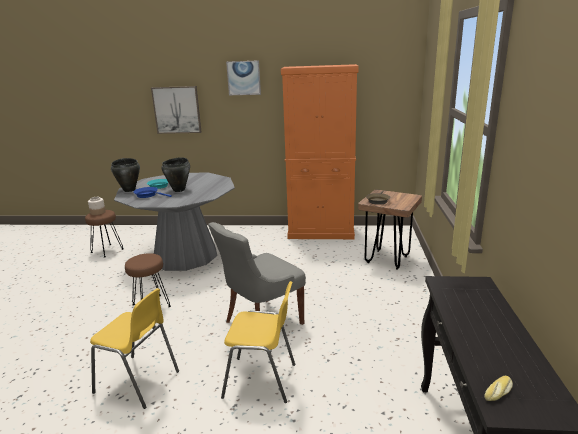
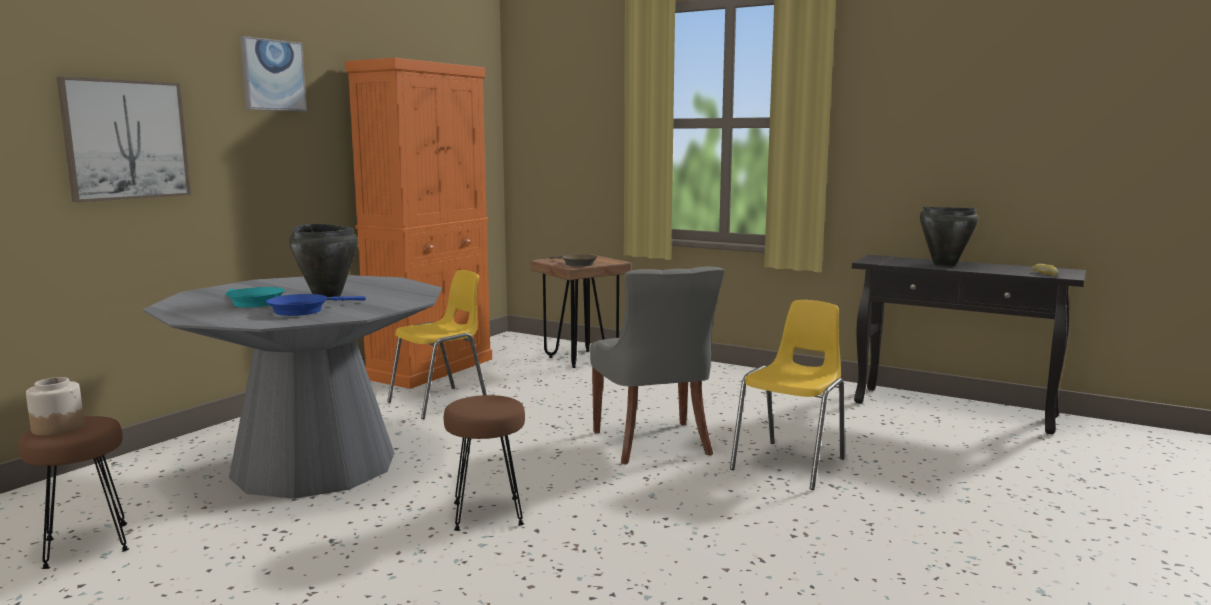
camera: 65 degrees left, 10 degrees down
(129, 190) = (216, 318): black cooking pot -> black cooking pot (944, 264)
(139, 382) = (733, 542): yellow chair -> yellow chair (441, 402)

